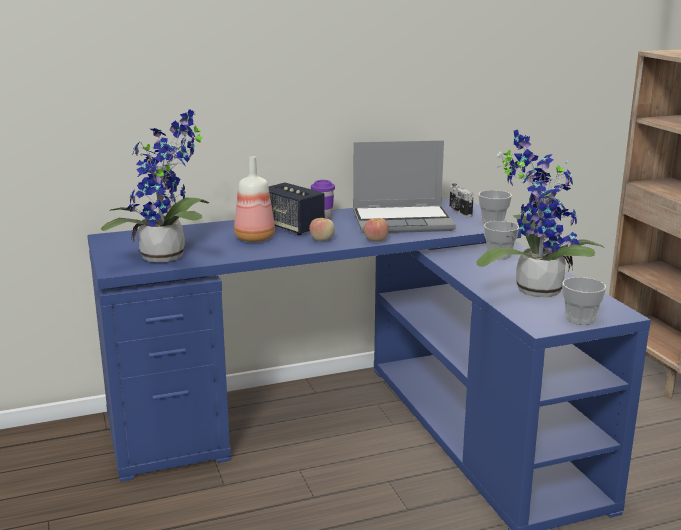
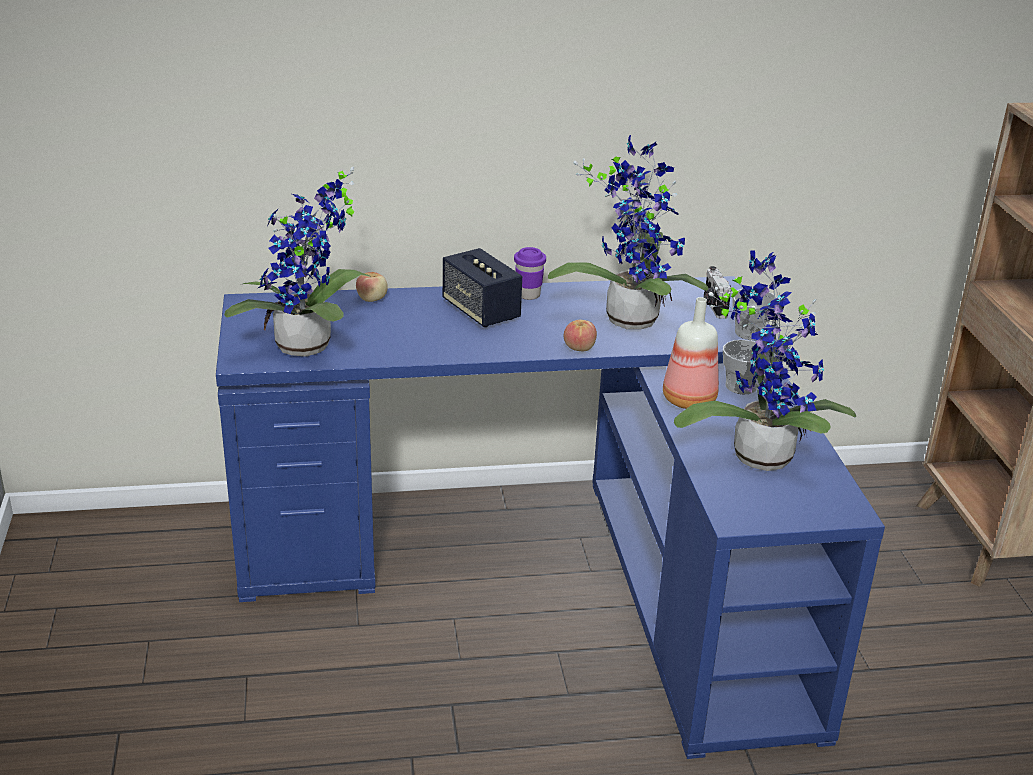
camera: 10 degrees right, 10 degrees up
(254, 238) = (425, 327): bottle -> bottle (688, 401)
(322, 240) = (510, 339): apple -> apple (372, 299)
(403, 221) = (630, 316): laptop -> potted plant
(580, 319) = (791, 513): cup -> none

